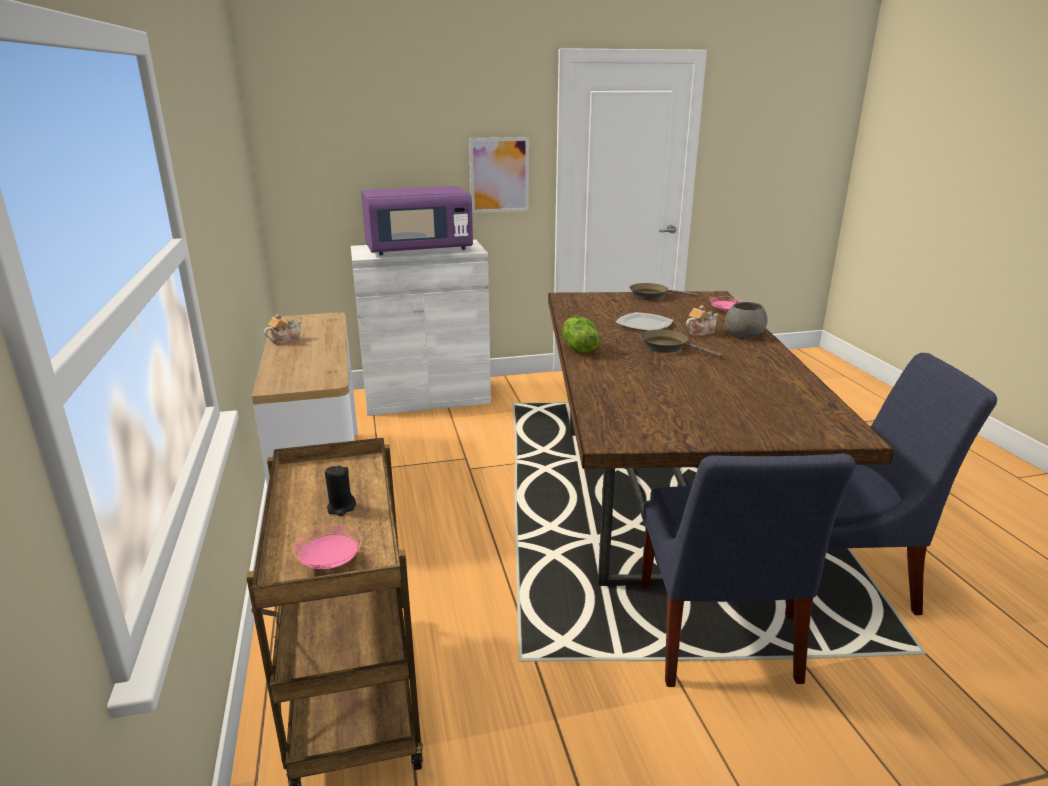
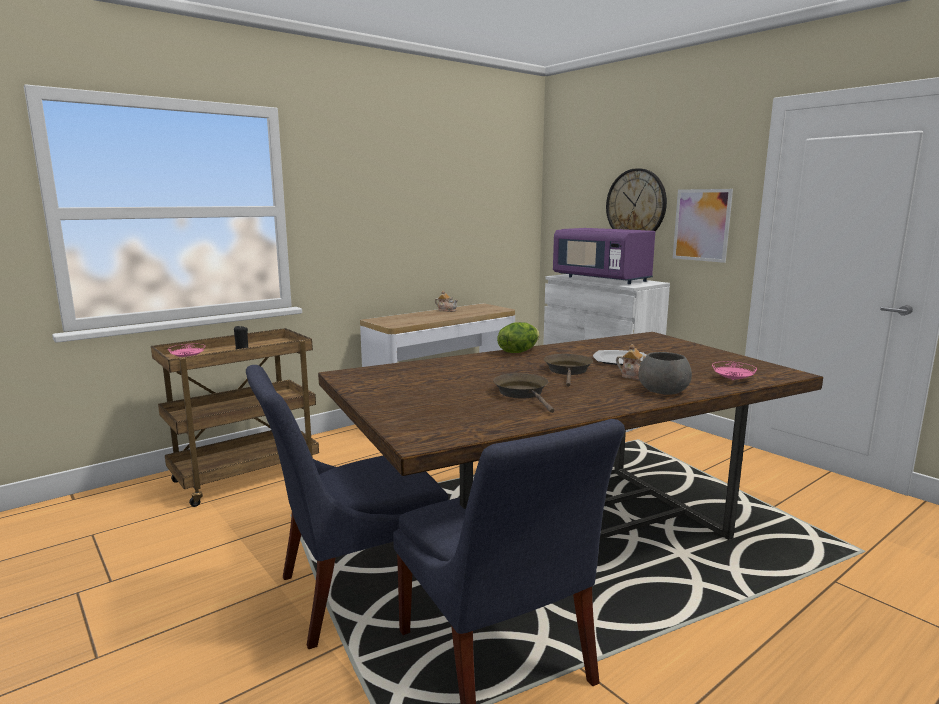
camera: 65 degrees right, 10 degrees down
(415, 156) = (636, 204): none -> wall clock
(652, 296) = (720, 355): brown frying pan -> brown frying pan (523, 393)

